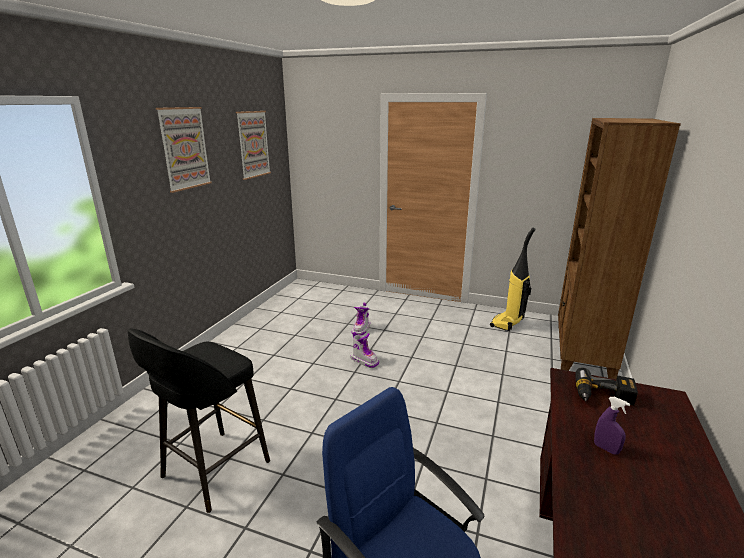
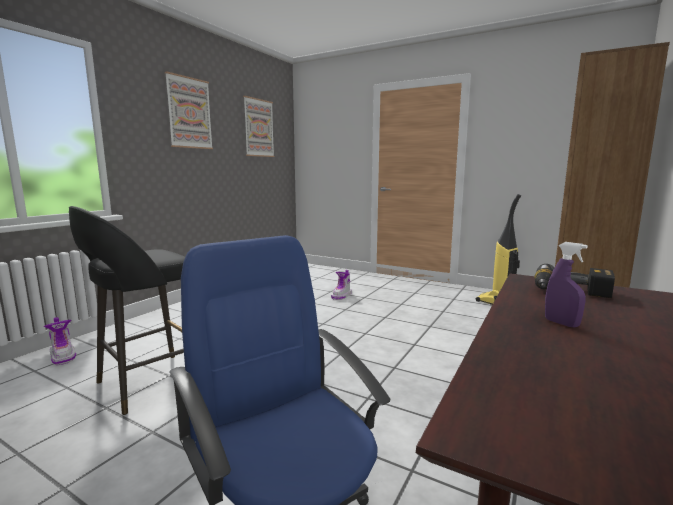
camera: 10 degrees right, 10 degrees down
(364, 361) = (336, 316): boot -> boot (63, 356)

